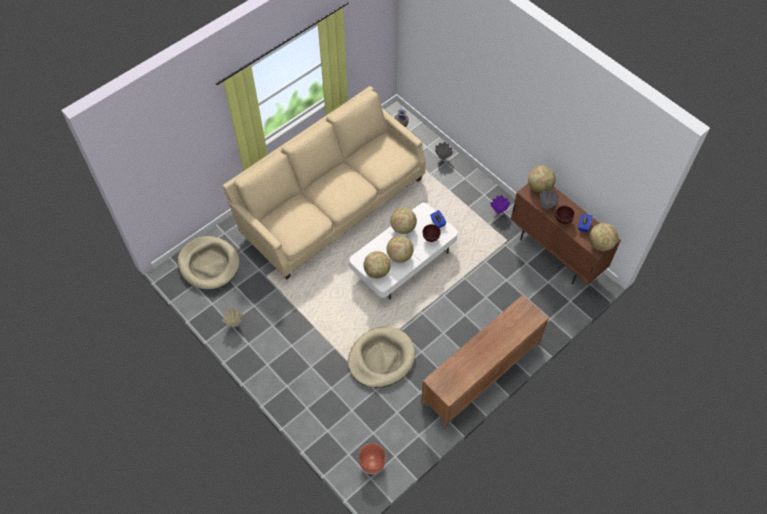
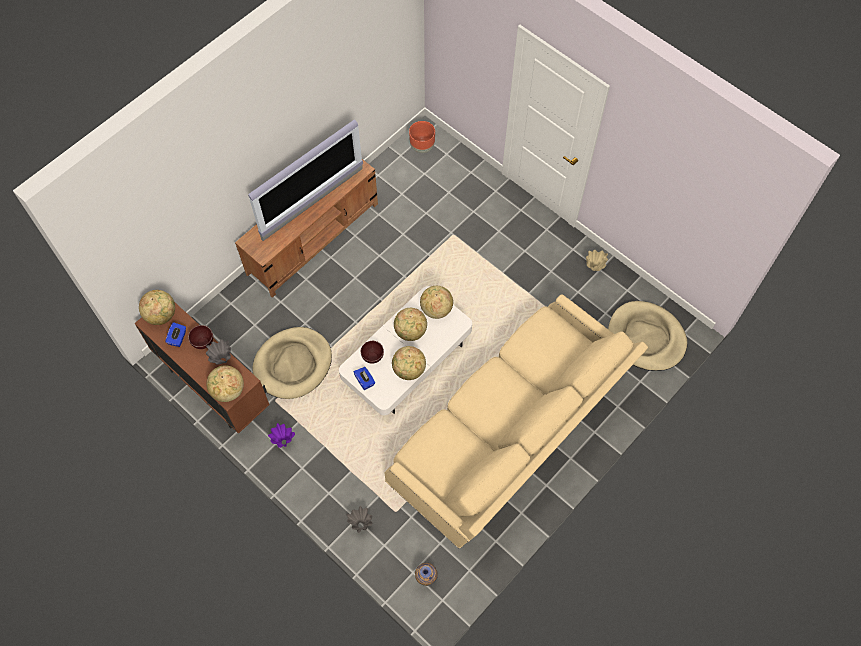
camera: 175 degrees right, 5 degrees up
(381, 358) = (423, 245): beige dog bed -> beige dog bed (293, 364)
(480, 347) = (313, 205): none -> television

